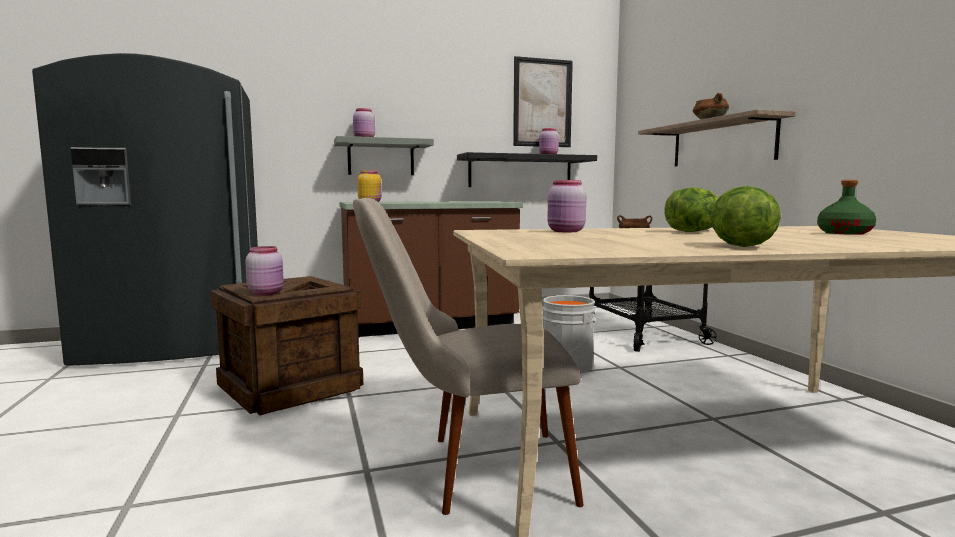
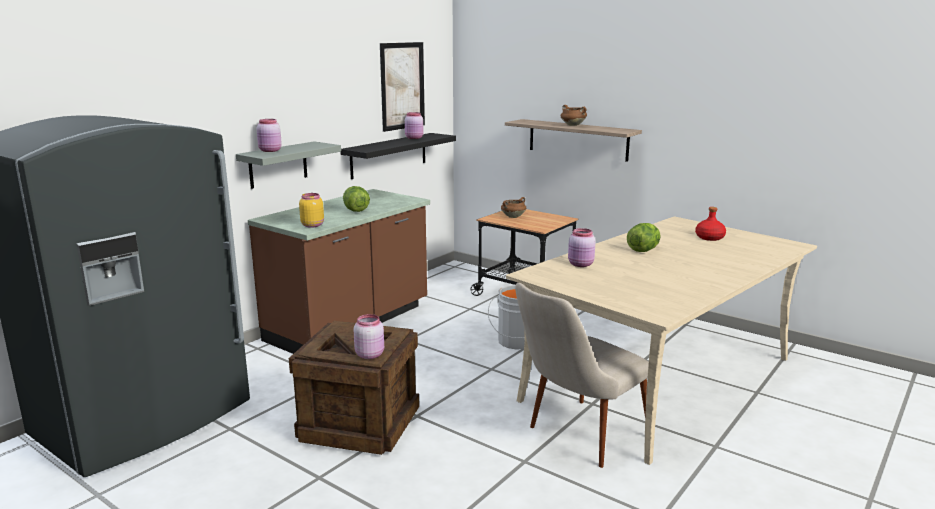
camera: 35 degrees left, 10 degrees up
(740, 246) = (713, 279): lettuce -> lettuce (356, 210)
(844, 233) = (709, 237): green bottle -> red bottle

